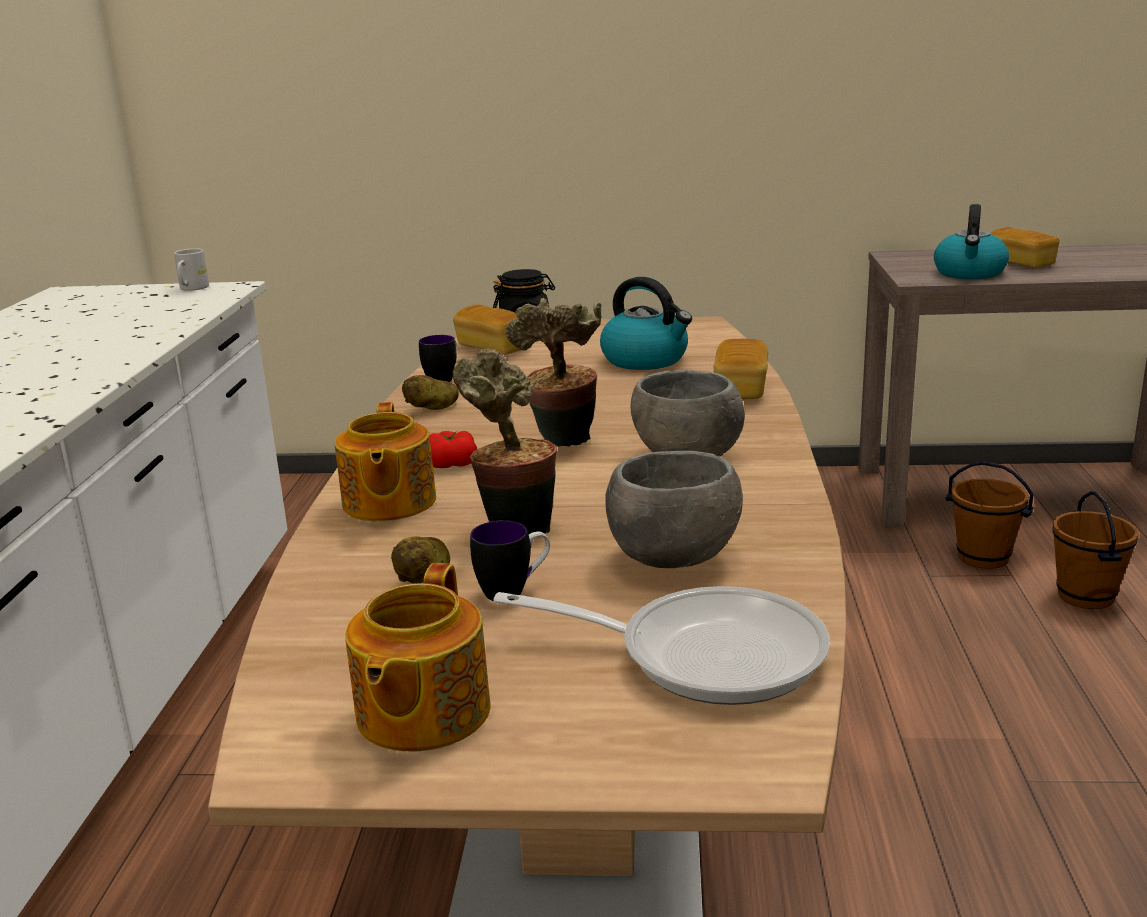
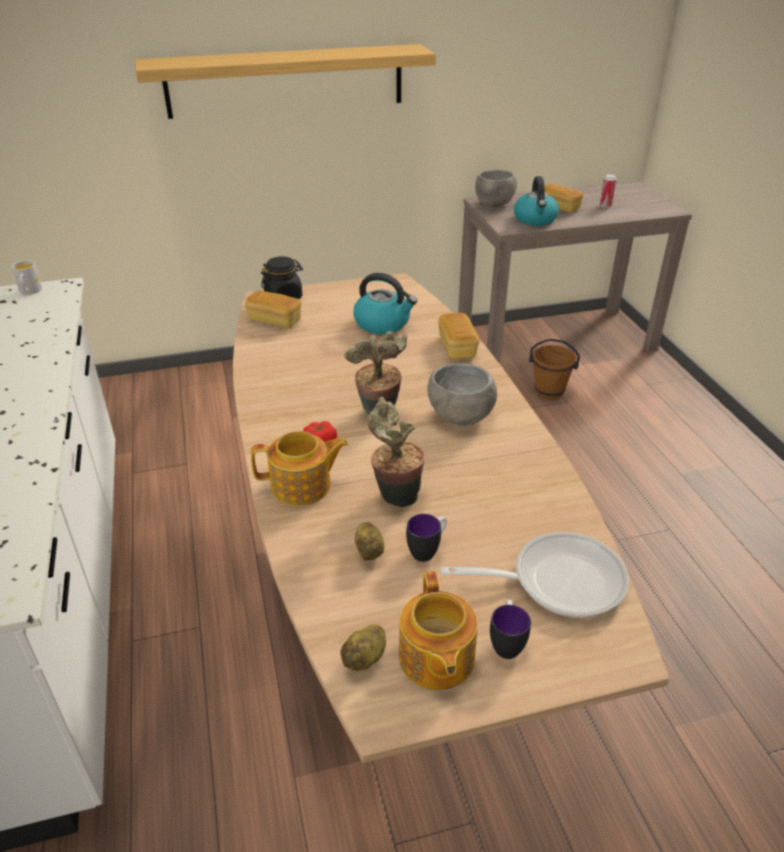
camera: 20 degrees left, 15 degrees up
(388, 503) = (302, 486): teapot -> teapot turned 75 degrees counterclockwise
(433, 408) = (272, 389): potato -> potato (365, 658)
(444, 379) = (260, 356): mug -> mug (506, 642)
(602, 68) = (286, 81): none -> shelf
(671, 558) = (499, 507): grey bowl -> grey bowl (493, 204)
(1086, 597) = (610, 411): brown bucket -> none
(1103, 264) = (605, 206): none -> can

